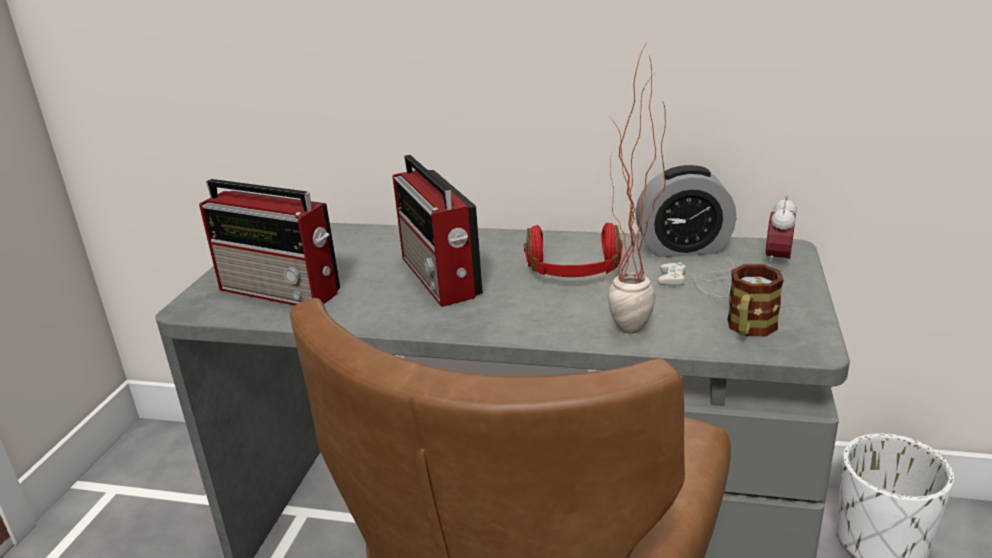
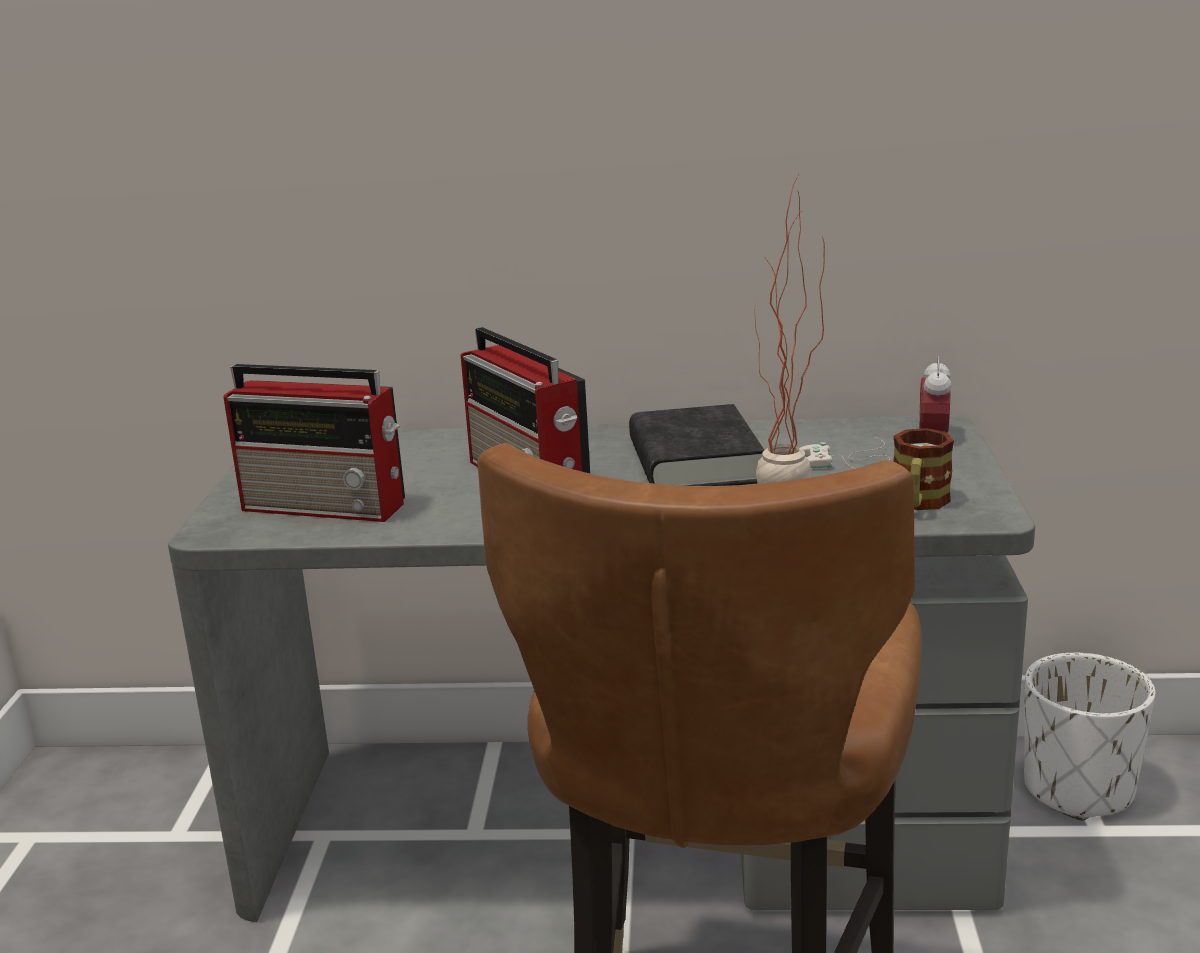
camera: 10 degrees left, 5 degrees down
(573, 271) = (694, 462): red headphones -> black book
(683, 248) = (818, 431): alarm clock -> none

